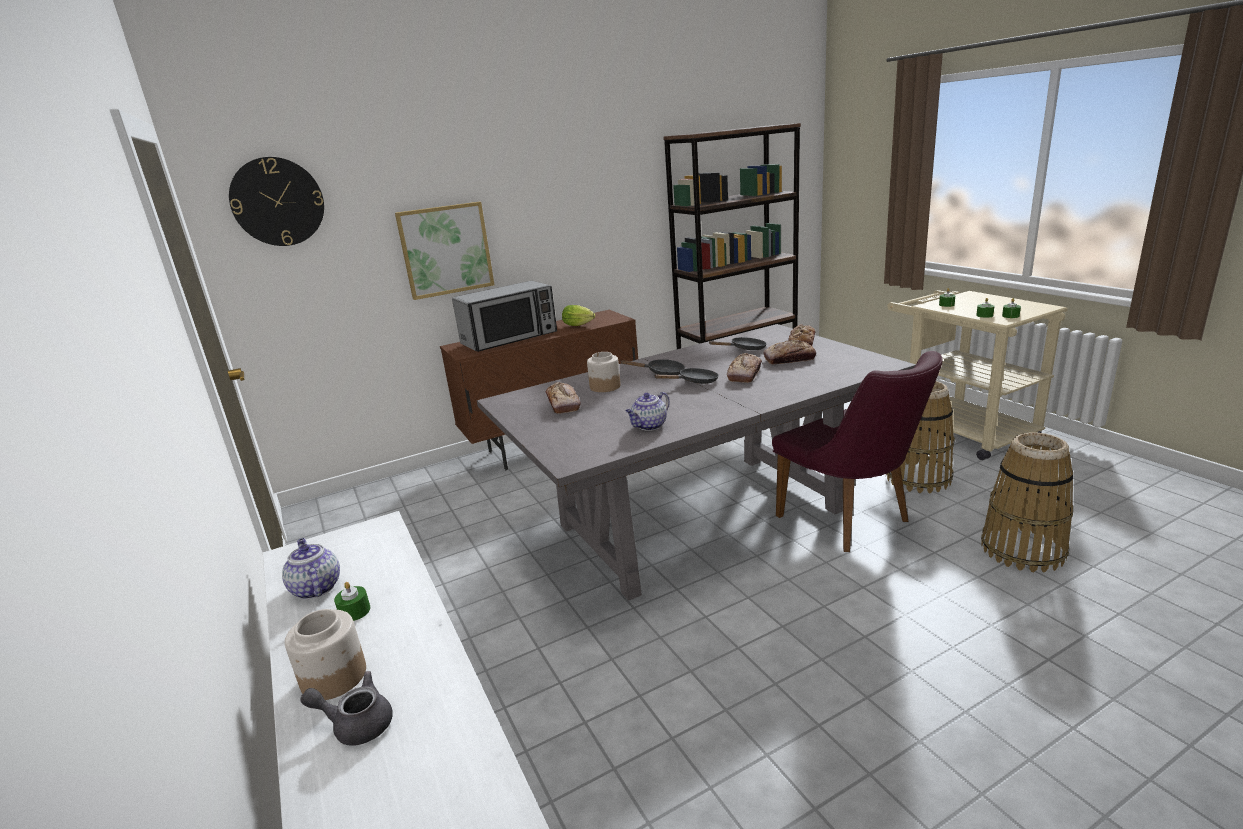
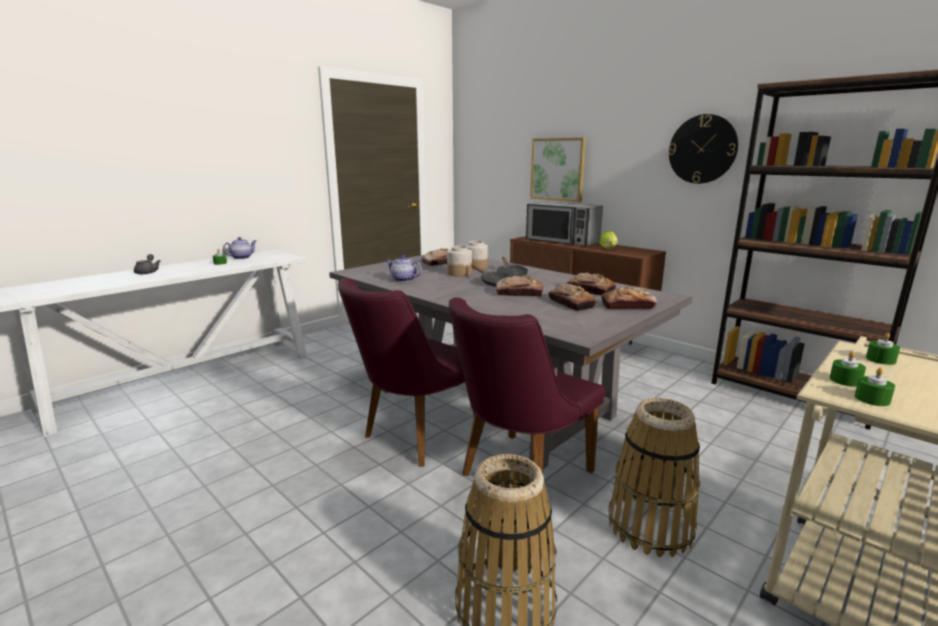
camera: 70 degrees right, 5 degrees down
(277, 202) = (485, 124): wall clock -> wall clock (702, 149)
(333, 677) = (178, 267): jar -> jar (459, 273)
(745, 349) = (590, 290): black frying pan -> bread
(769, 578) = (413, 438): none -> purple chair

